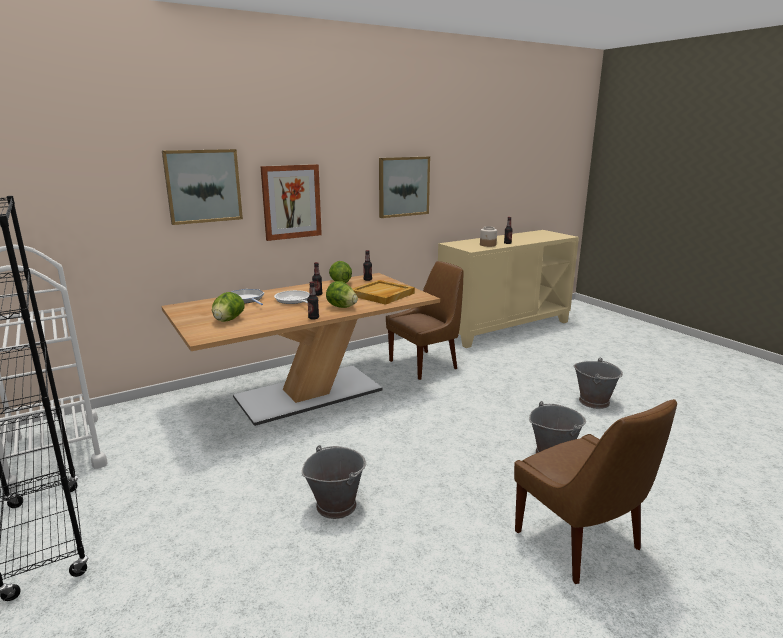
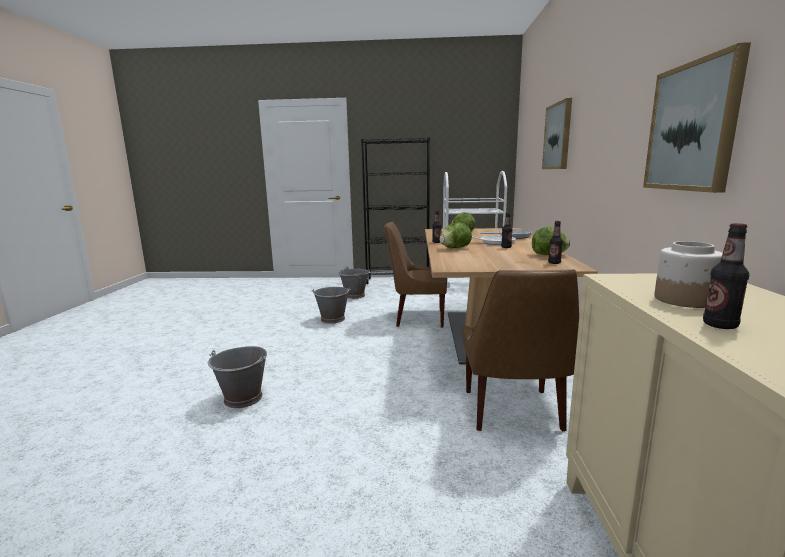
camera: 125 degrees right, 5 degrees down
(291, 202) = (589, 153): picture -> none
(382, 294) = (478, 259): beige tray -> none
(580, 543) = (185, 362): brown chair -> brown chair (417, 318)
(594, 401) = (245, 502): grey bucket -> grey bucket (354, 296)

